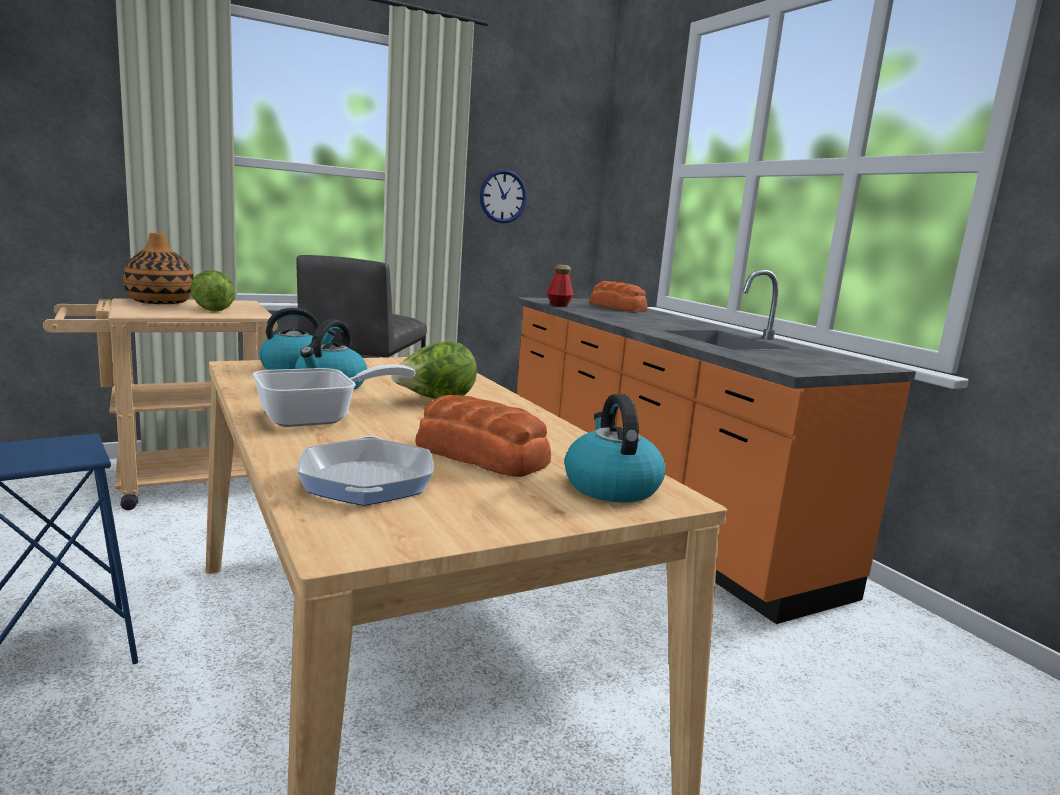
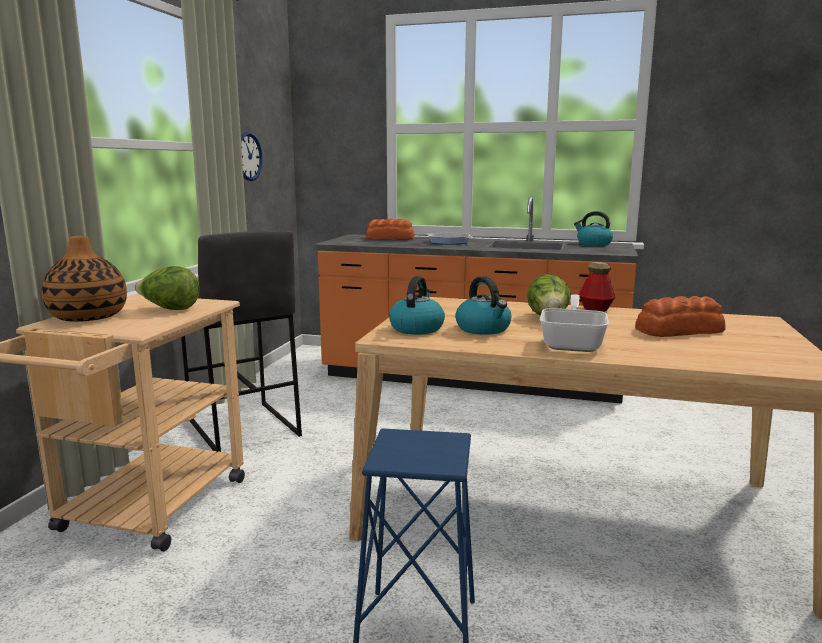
camera: 45 degrees left, 0 degrees up
(367, 481) = (717, 354): frying pan -> frying pan (449, 242)
(559, 305) = (366, 244): bottle -> bottle (595, 309)
(610, 486) = (742, 323): kettle -> kettle (593, 244)

